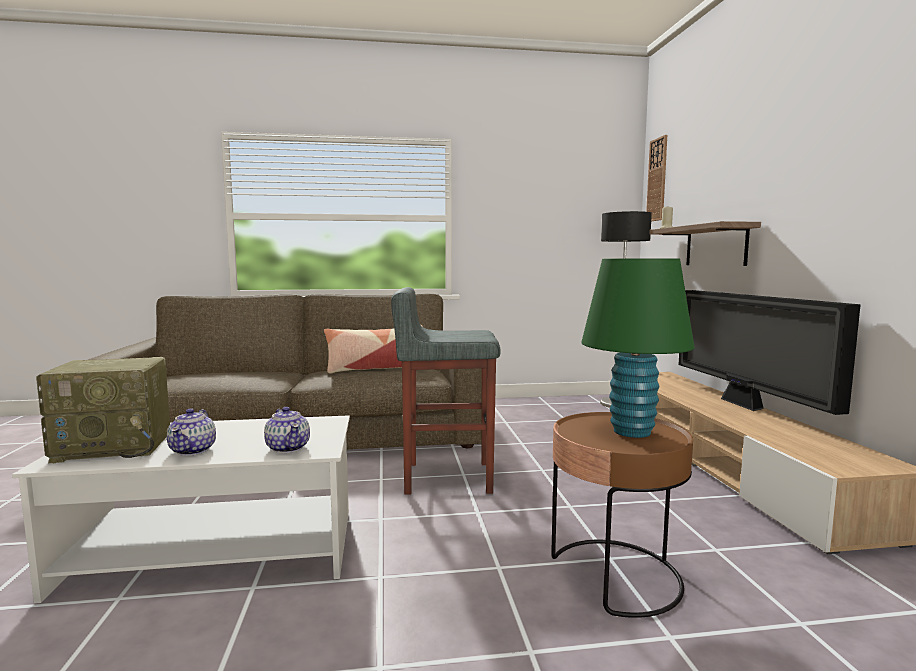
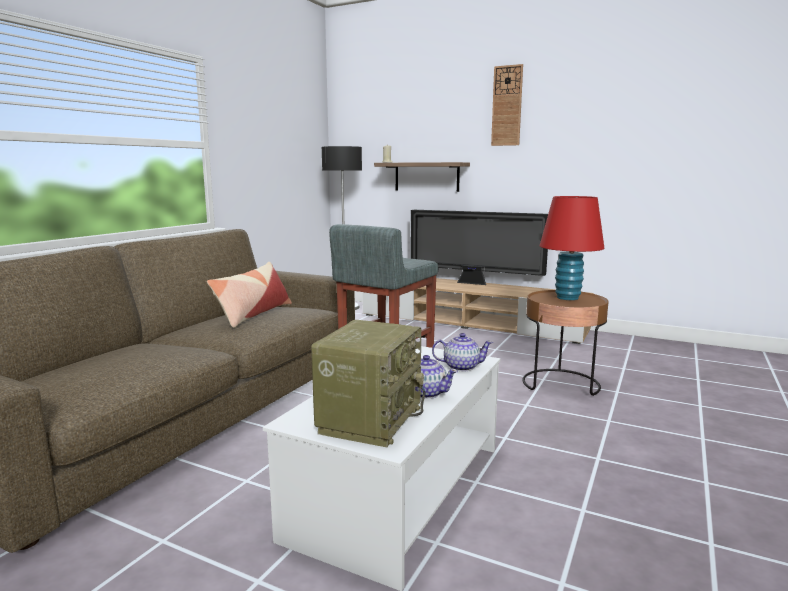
camera: 55 degrees left, 5 degrees up
(632, 432) = (567, 298): green table lamp -> red table lamp
(657, 180) = (350, 119): wall clock -> wall clock (507, 106)

